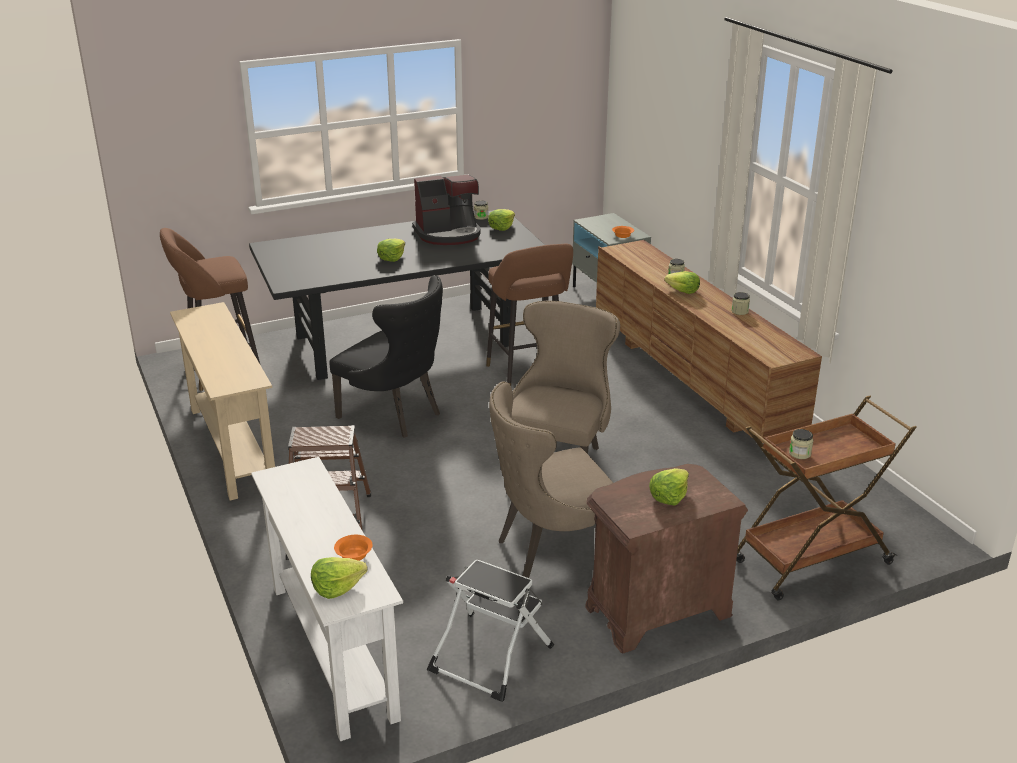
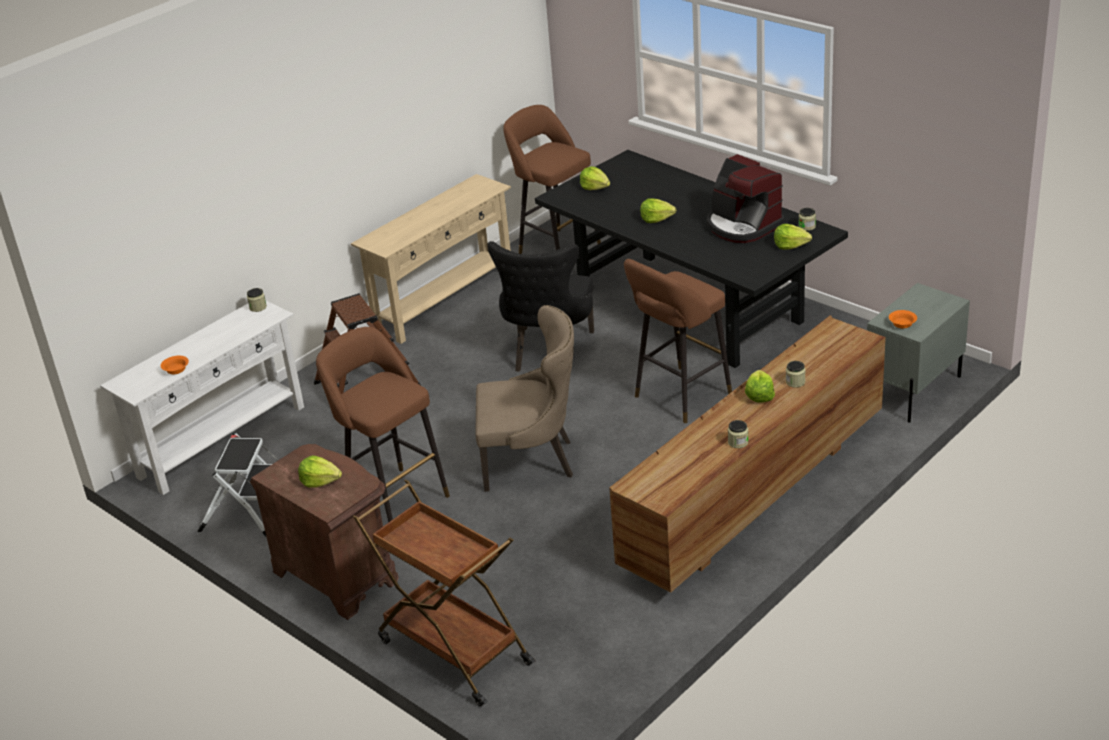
camera: 70 degrees right, 5 degrees up
(337, 587) = (138, 376): lettuce -> lettuce (595, 187)
(551, 549) = (393, 498): beige chair -> brown stool
(799, 453) = (418, 532): jar -> jar (258, 307)

